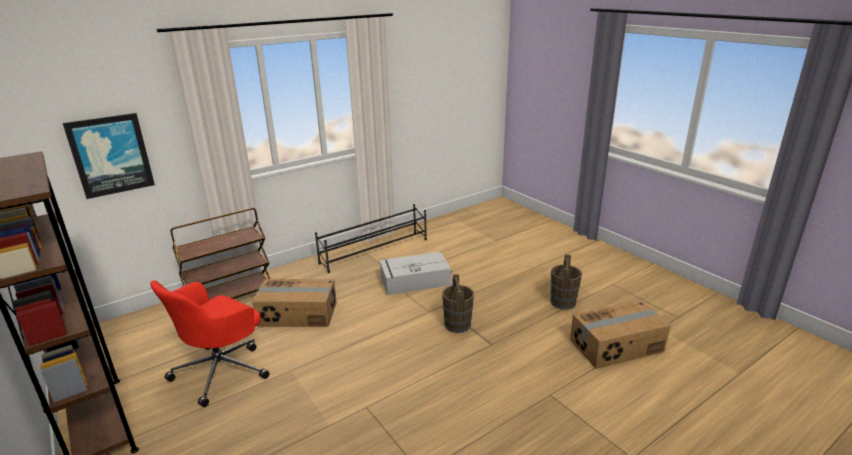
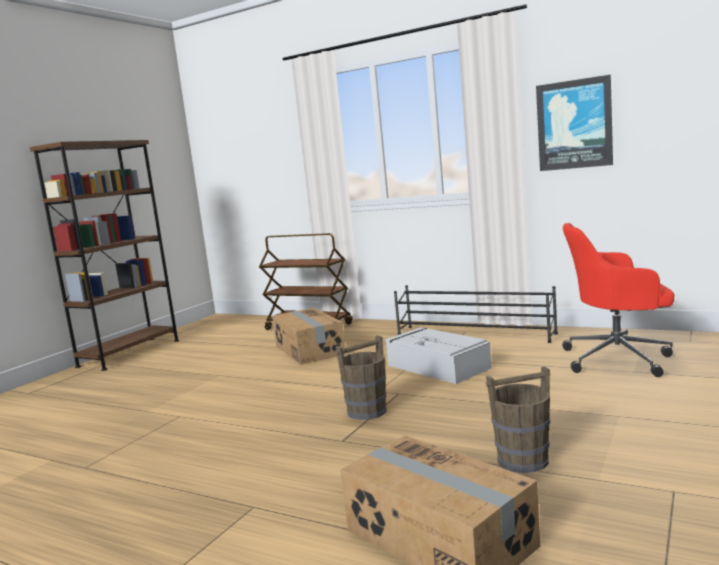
camera: 65 degrees right, 15 degrees down
(111, 155) = (257, 170): picture -> picture (574, 124)
(222, 370) = (206, 358): red office chair -> red office chair (619, 358)

